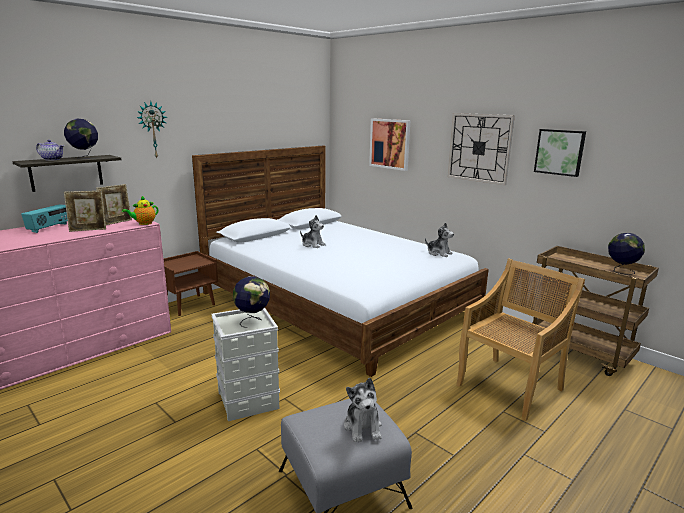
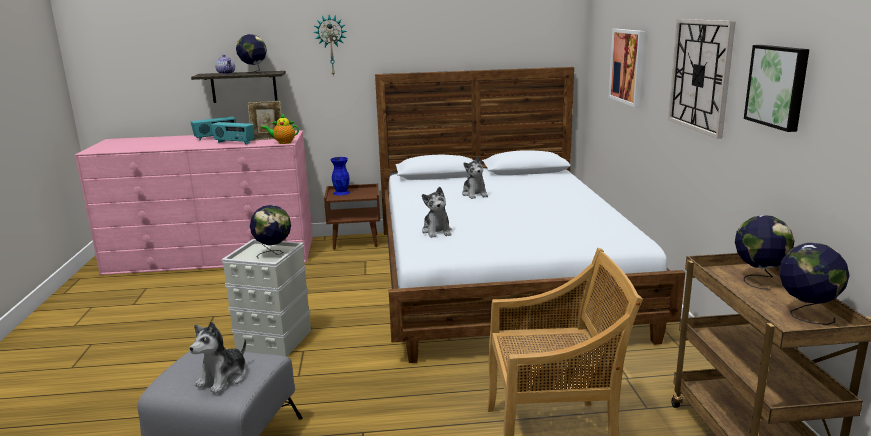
camera: 40 degrees right, 0 degrees up
(88, 230) = (234, 143): picture frame -> radio
(175, 263) = (342, 192): none -> blue vase
(439, 253) = (611, 233): plush toy -> plush toy (437, 231)
(574, 260) = (758, 280): none -> globe

